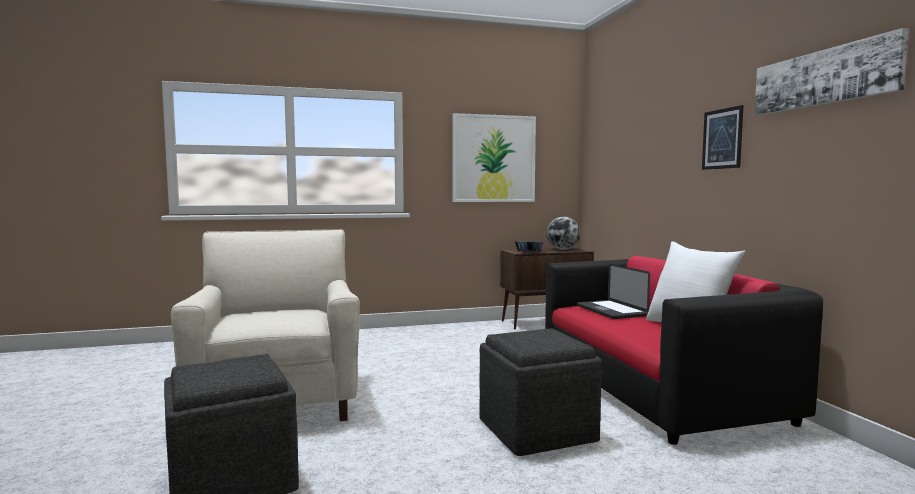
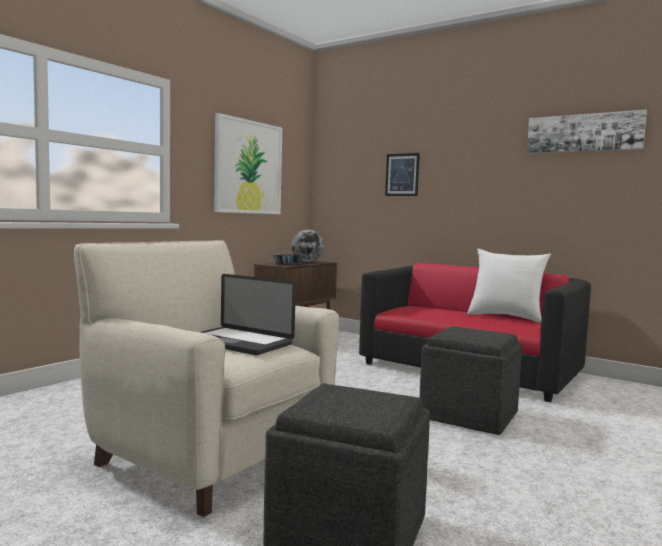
camera: 40 degrees left, 0 degrees up
(610, 311) = (428, 310): laptop -> laptop (238, 342)
(722, 139) = (491, 168): picture -> picture (402, 174)

